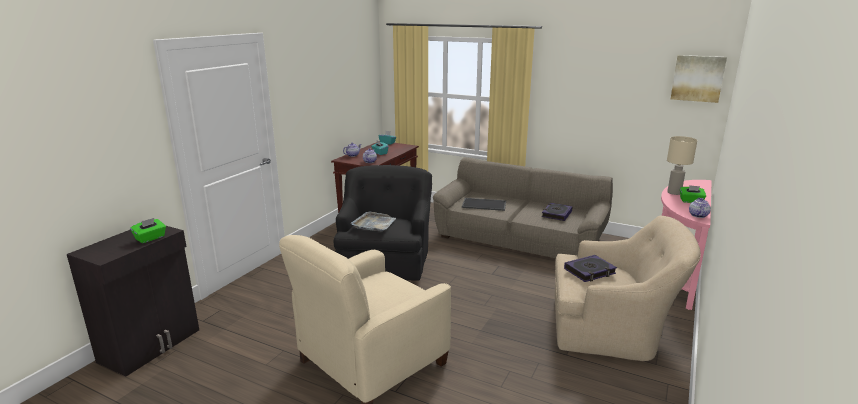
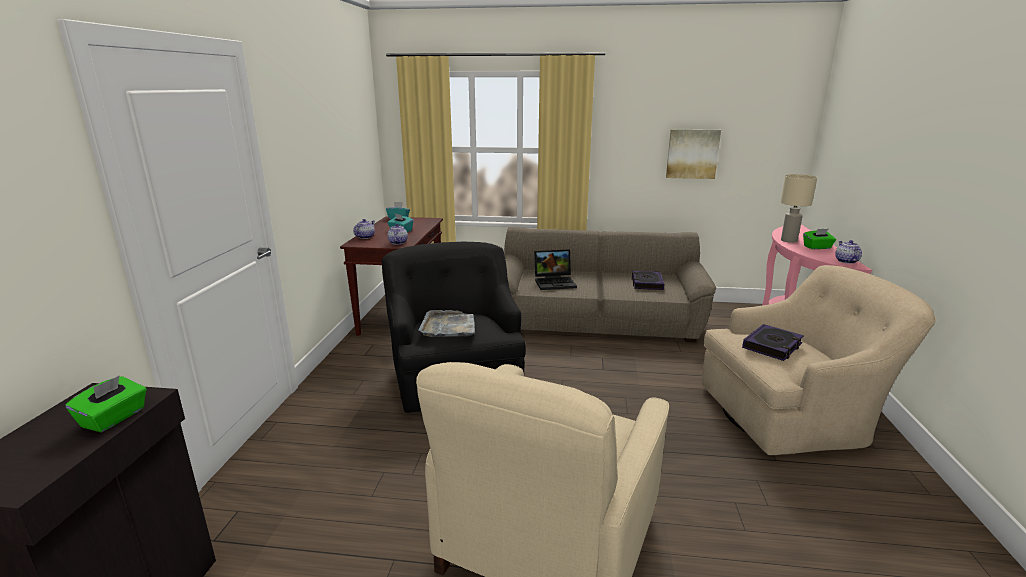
camera: 20 degrees left, 0 degrees up
(484, 204) = (555, 282): tray -> laptop
(697, 78) = (784, 110): picture -> picture (692, 153)

